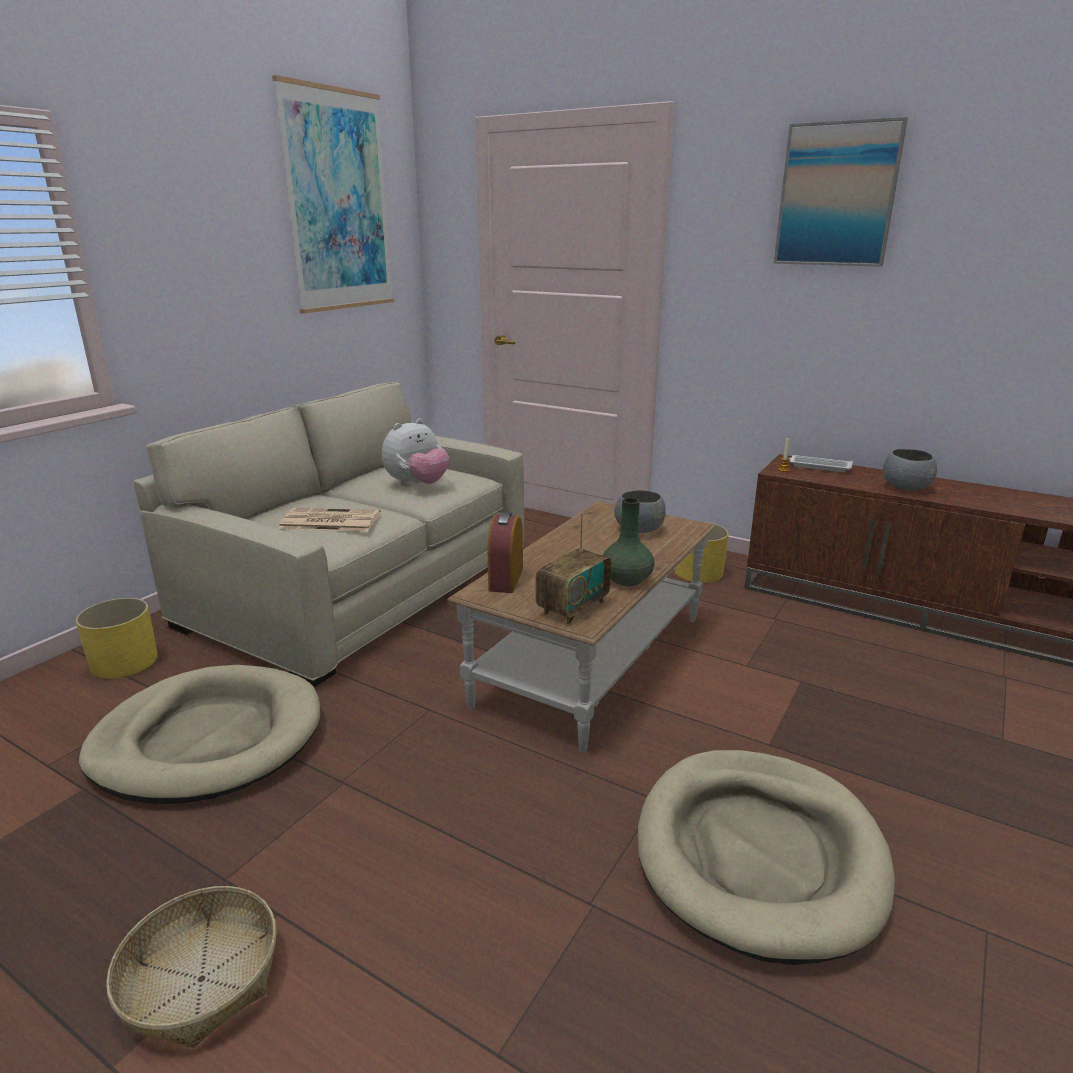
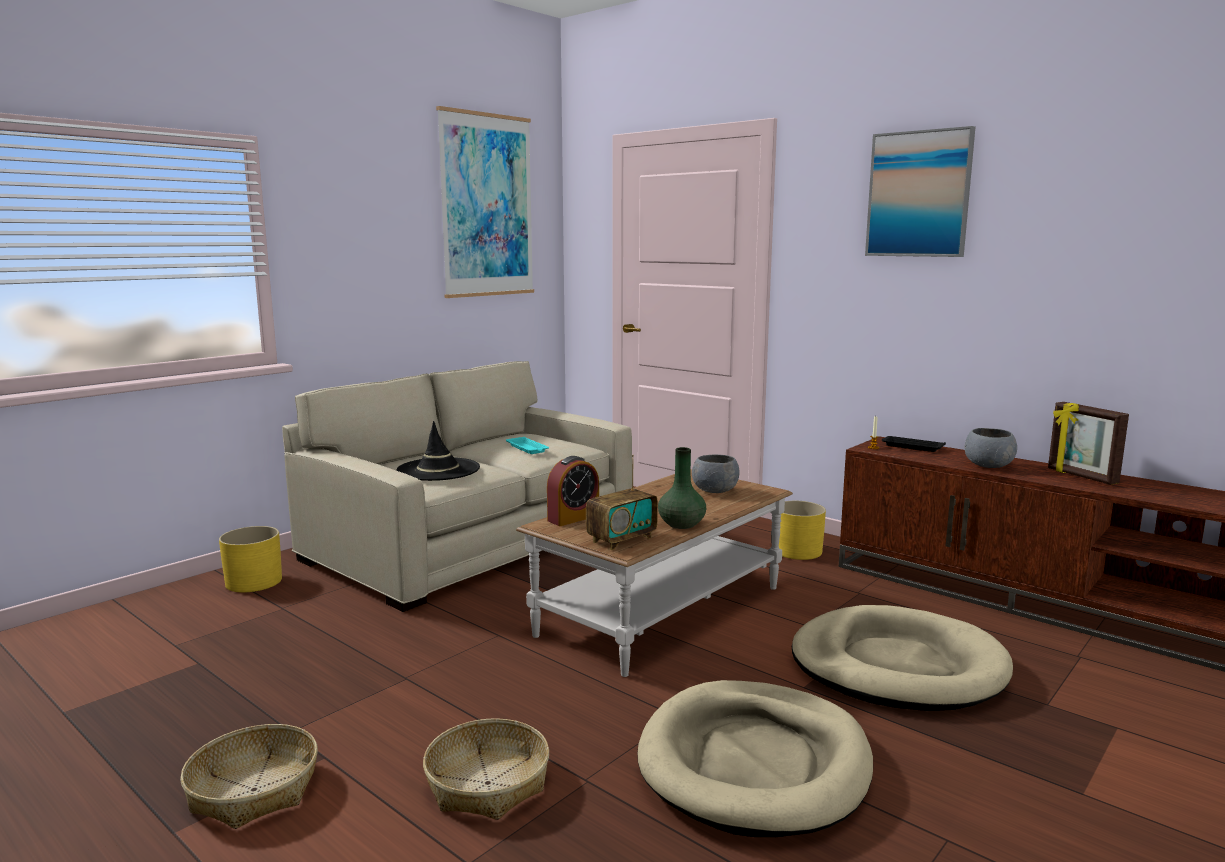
camera: 10 degrees right, 10 degrees down
(208, 739) = (306, 640): beige dog bed -> beige dog bed (897, 666)
(329, 521) = (438, 470): newspaper -> black hat
(417, 485) = (527, 449): plush toy -> turquoise tray
(482, 926) = (487, 783): none -> basket
(506, 579) = (573, 518): alarm clock -> alarm clock turned 150 degrees counterclockwise
(818, 467) = (911, 447): white tray -> black tray
(998, 496) = (1081, 476): none -> picture frame

